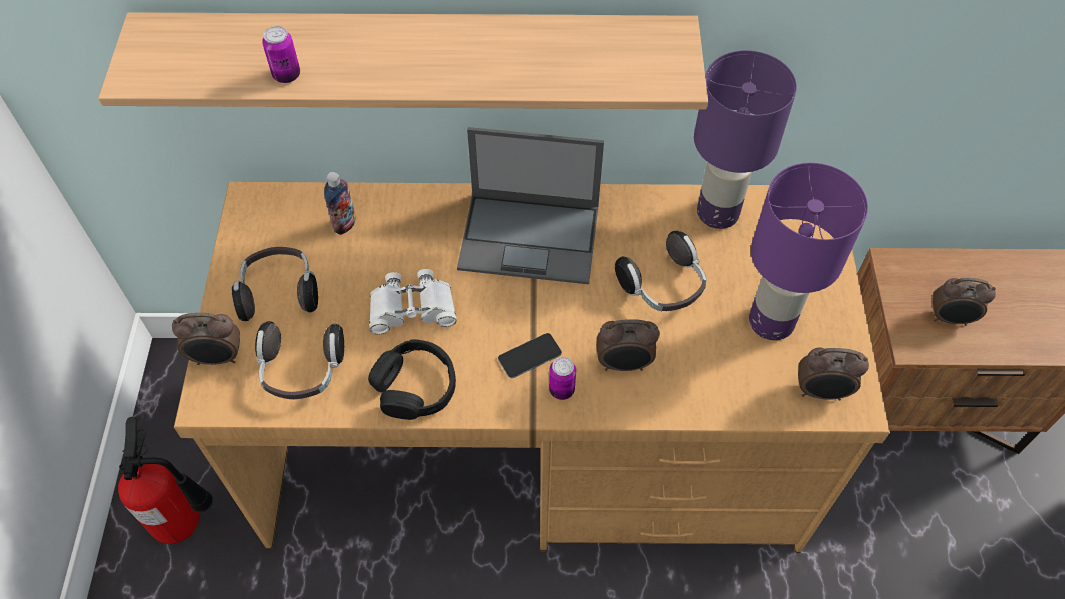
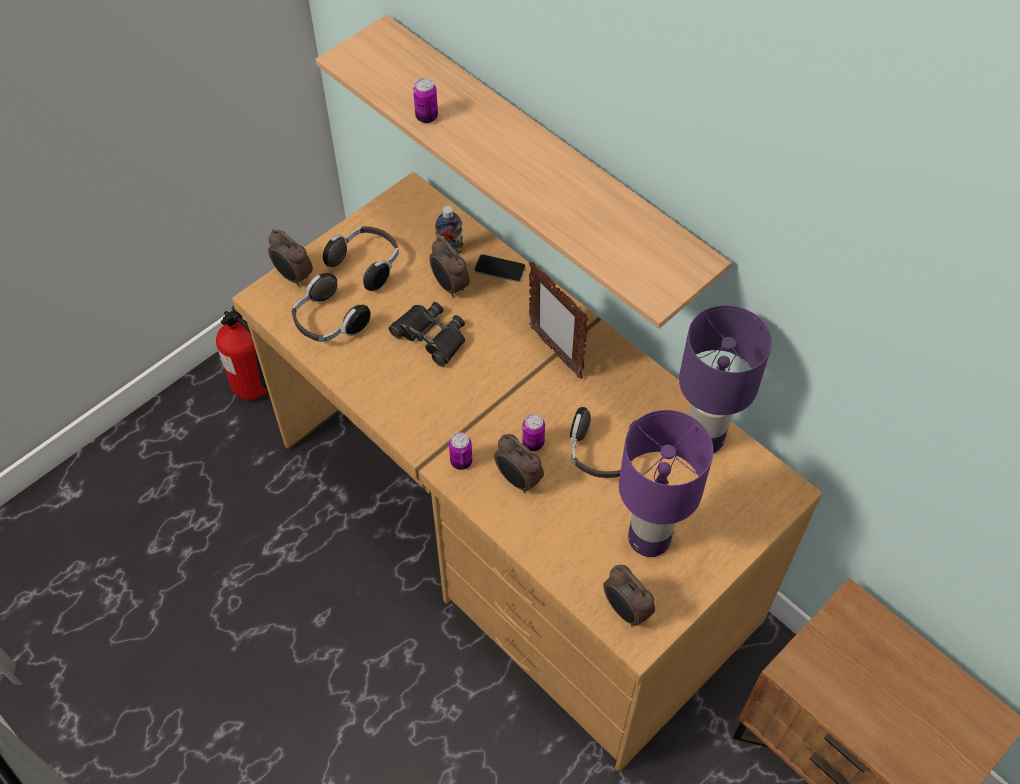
camera: 45 degrees right, 0 degrees up
(412, 308) = (431, 336): white binoculars -> black binoculars
(415, 387) = (379, 385): black headphones -> none
(529, 356) = (466, 424): phone -> phone (499, 268)
(531, 237) = (555, 352): laptop -> picture frame
(600, 324) = (533, 443): none -> can
(950, 319) = (848, 680): alarm clock -> alarm clock (449, 286)

